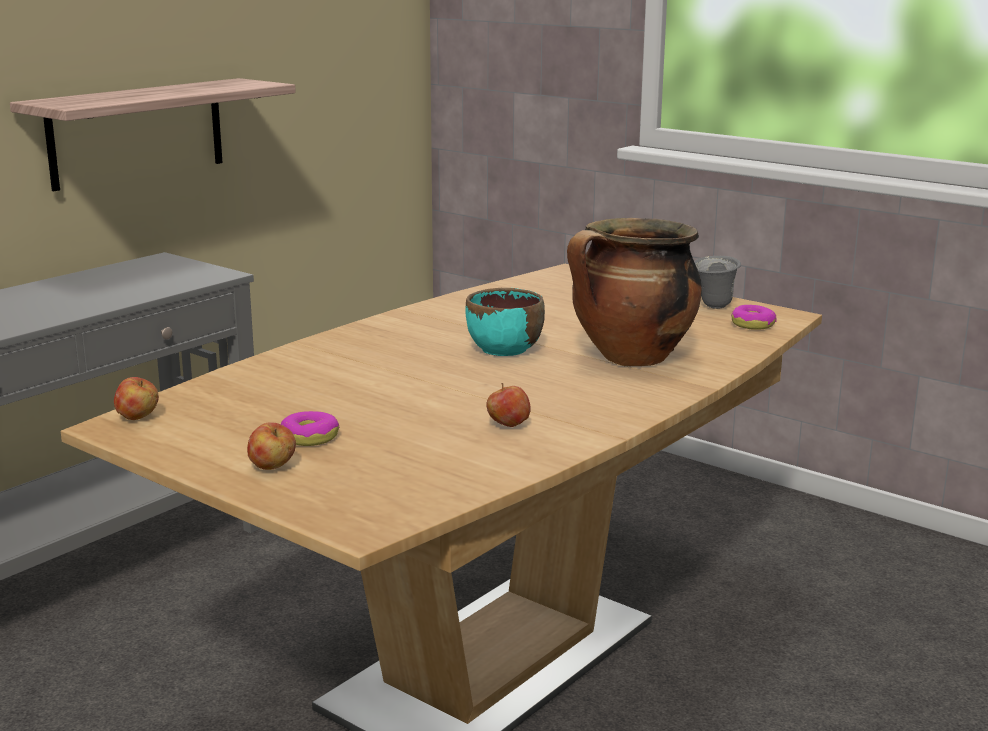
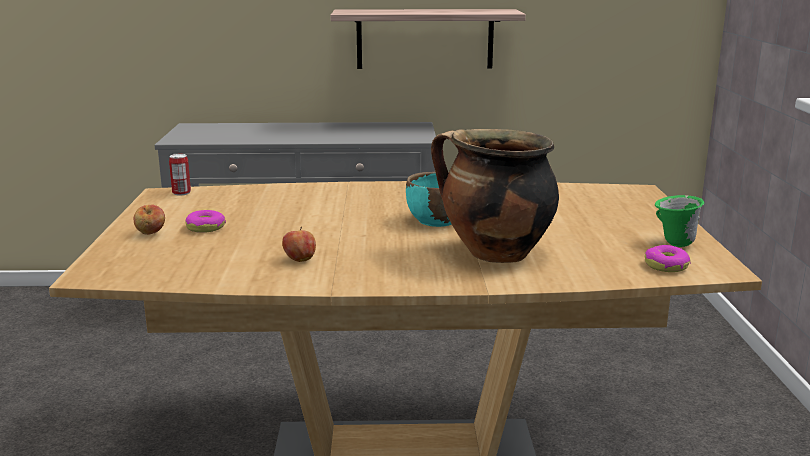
camera: 50 degrees right, 0 degrees up
(138, 417) = (181, 193): apple -> can
(713, 307) = (674, 244): grey mug -> green mug

